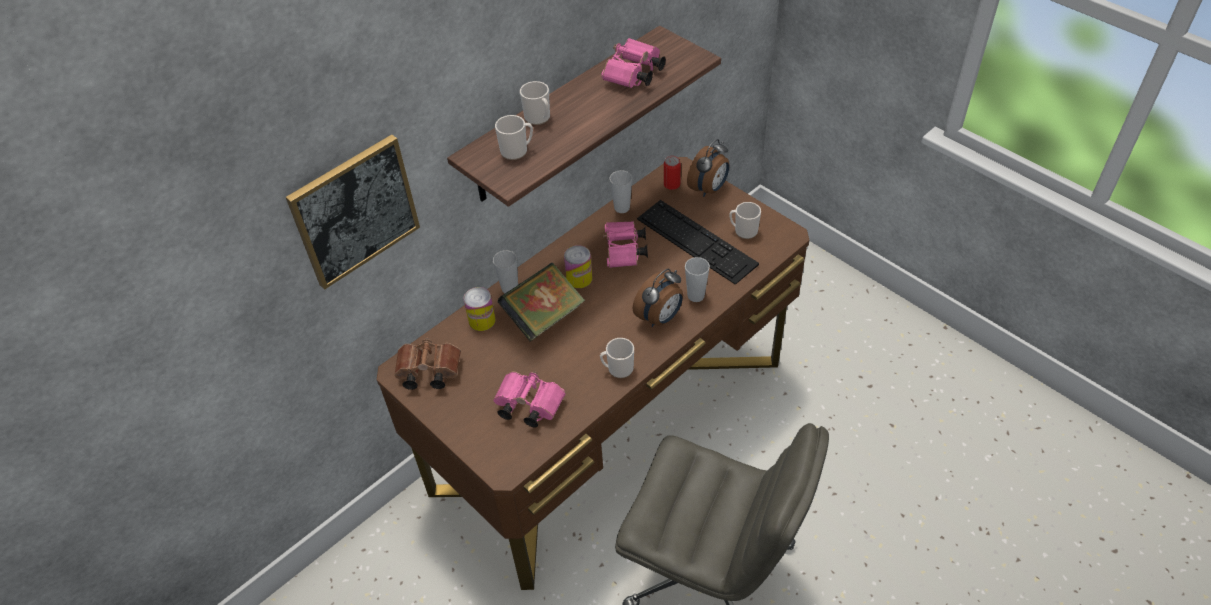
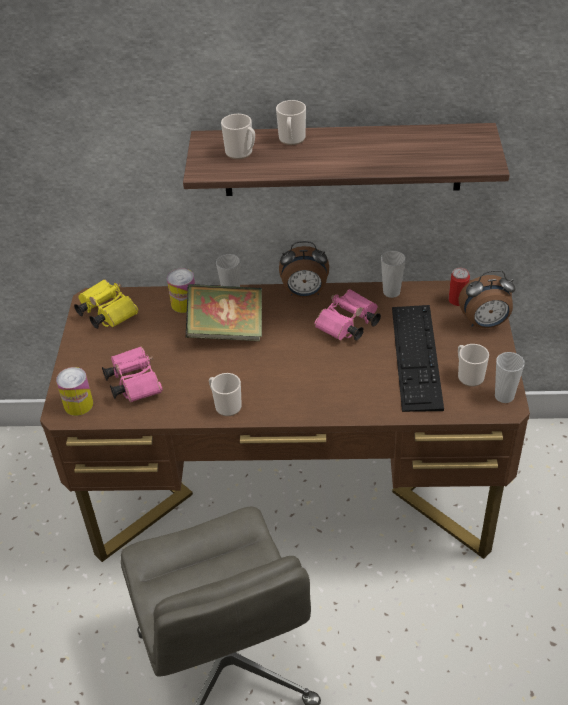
camera: 45 degrees right, 5 degrees down
(354, 211) = (83, 130): picture -> none
(427, 372) = (105, 313): brown binoculars -> yellow binoculars
(579, 278) = (288, 322): can -> can (78, 404)
(633, 75) = (411, 148): pink binoculars -> none
(660, 318) = (307, 393): alarm clock -> alarm clock (304, 293)
(696, 296) = (357, 397): cup -> cup (504, 396)

